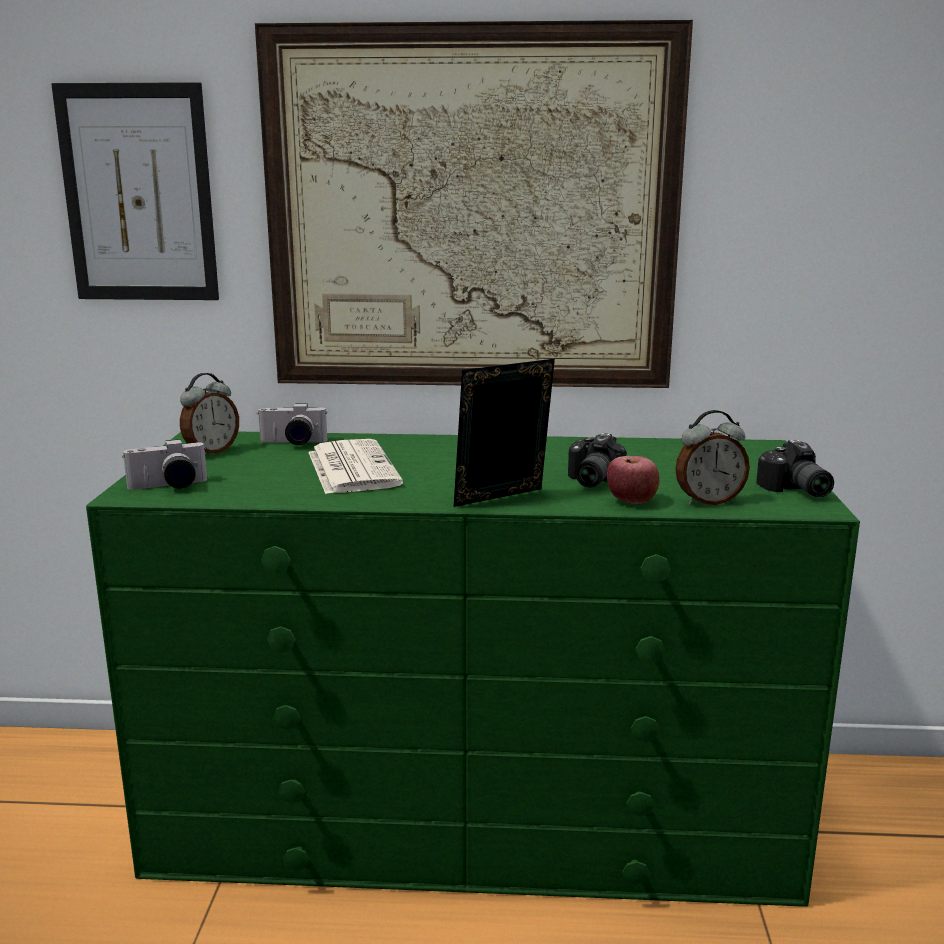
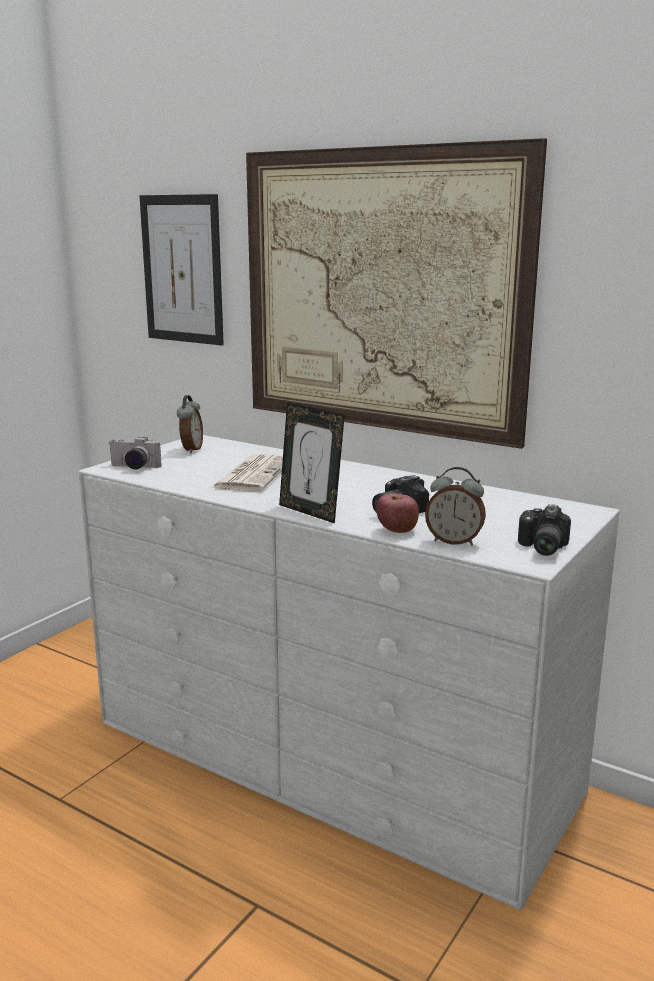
camera: 30 degrees right, 0 degrees up
(211, 451) = (191, 450): alarm clock -> alarm clock turned 60 degrees counterclockwise
(292, 443) = (246, 452): camera -> none
(473, 813) = (329, 756): green dresser -> white dresser
(503, 500) = (310, 512): picture frame -> picture frame turned 135 degrees counterclockwise

